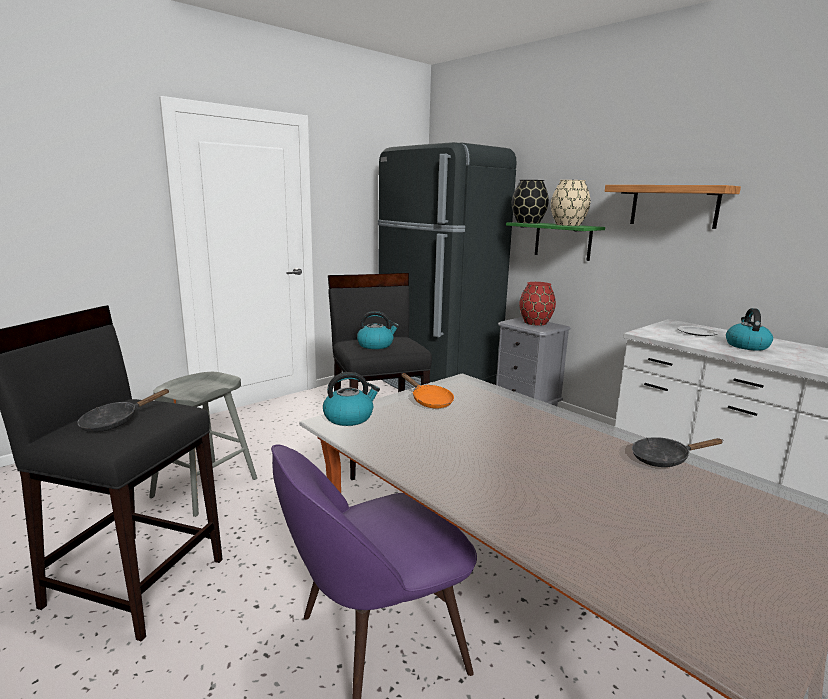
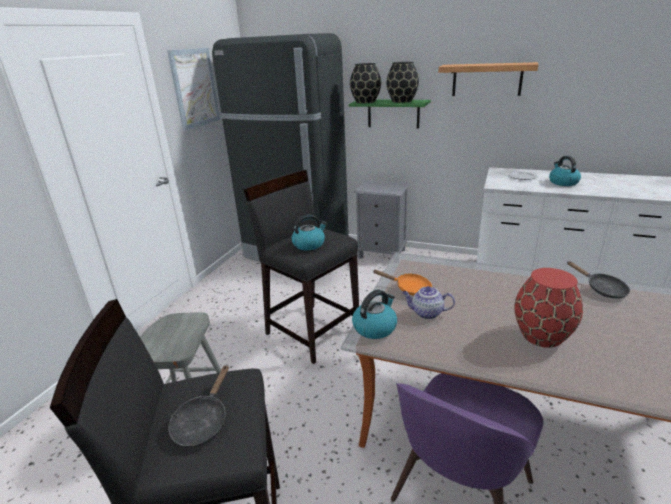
camera: 25 degrees left, 10 degrees up
(357, 192) = (194, 88): none -> picture
(415, 421) = (426, 313): none -> teapot
(536, 323) = (382, 185): red vase -> red vase (542, 336)
(568, 225) = (402, 101): beige vase -> black vase
(664, 459) = (602, 289): black frying pan -> black frying pan turned 90 degrees counterclockwise

